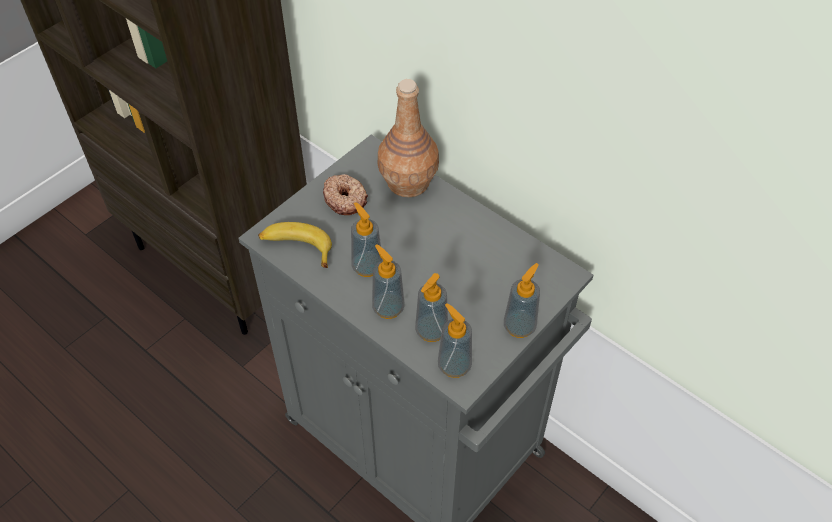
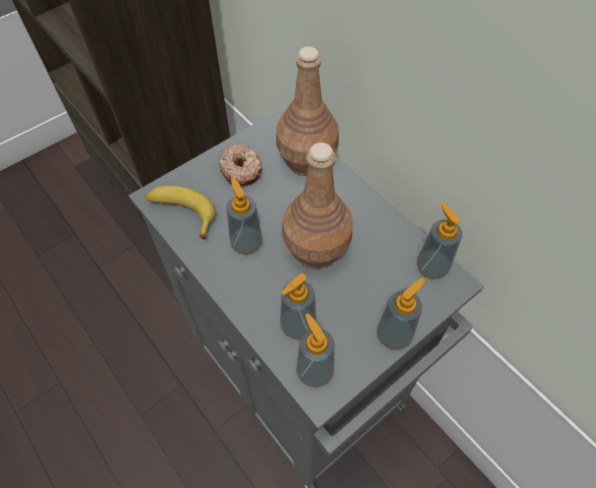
camera: 10 degrees right, 5 degrees up
(388, 308) = (258, 292): soap dispenser -> soap dispenser (432, 267)
(435, 263) = (317, 249): none -> brown bottle

